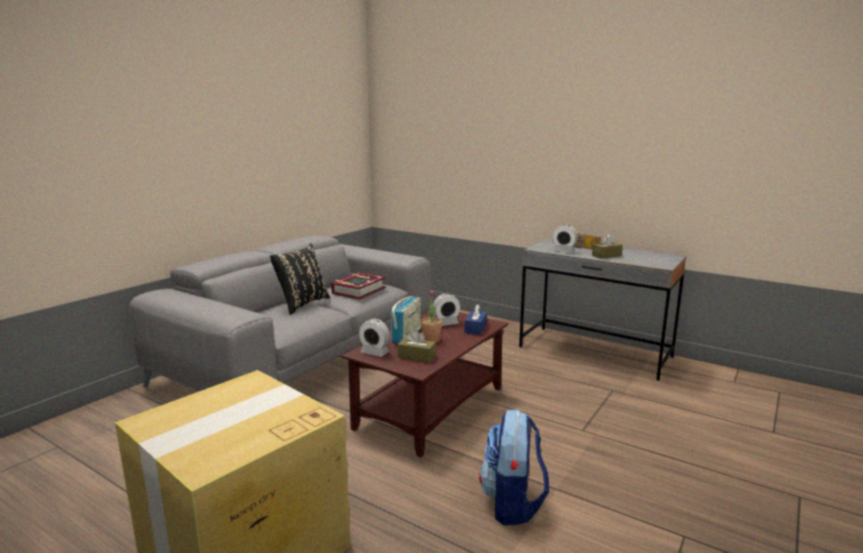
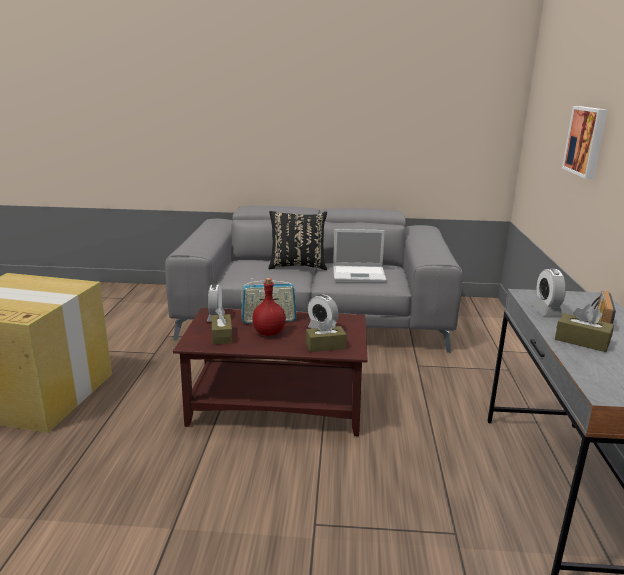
camera: 60 degrees right, 5 degrees up
(358, 291) = (360, 274): book -> laptop
(431, 340) = (269, 332): potted plant -> red bottle
(475, 328) = (325, 346): blue tissue box -> brown tissue box
(482, 152) = (587, 141): none -> picture
(513, 504) = (132, 503): backpack -> none

